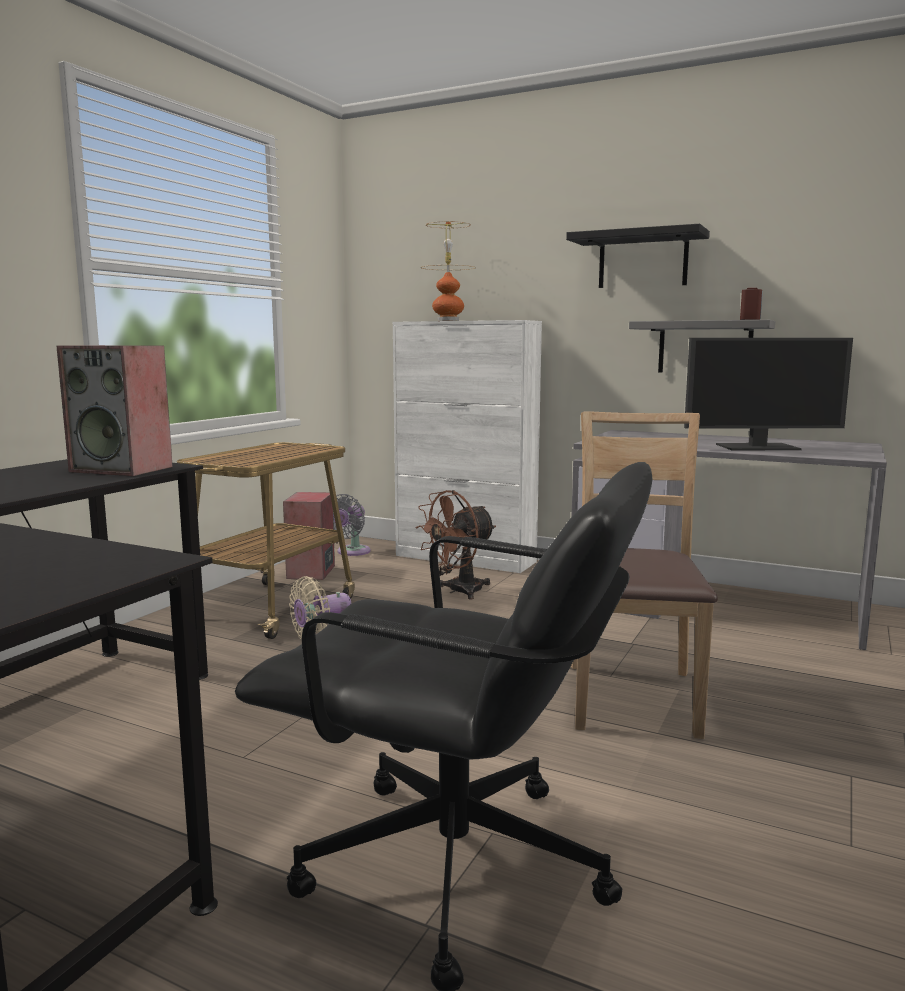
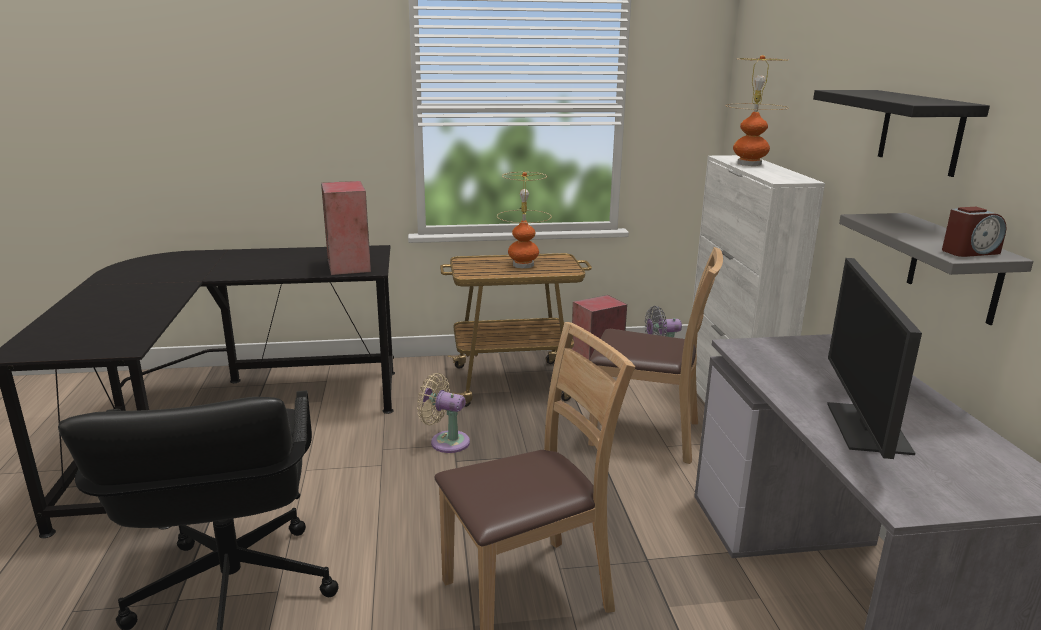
camera: 55 degrees right, 10 degrees up
(269, 453) = (523, 265): none -> table lamp
(458, 591) = (646, 434): brown fan -> brown chair
(758, 447) = (867, 428): monitor -> monitor turned 45 degrees clockwise

